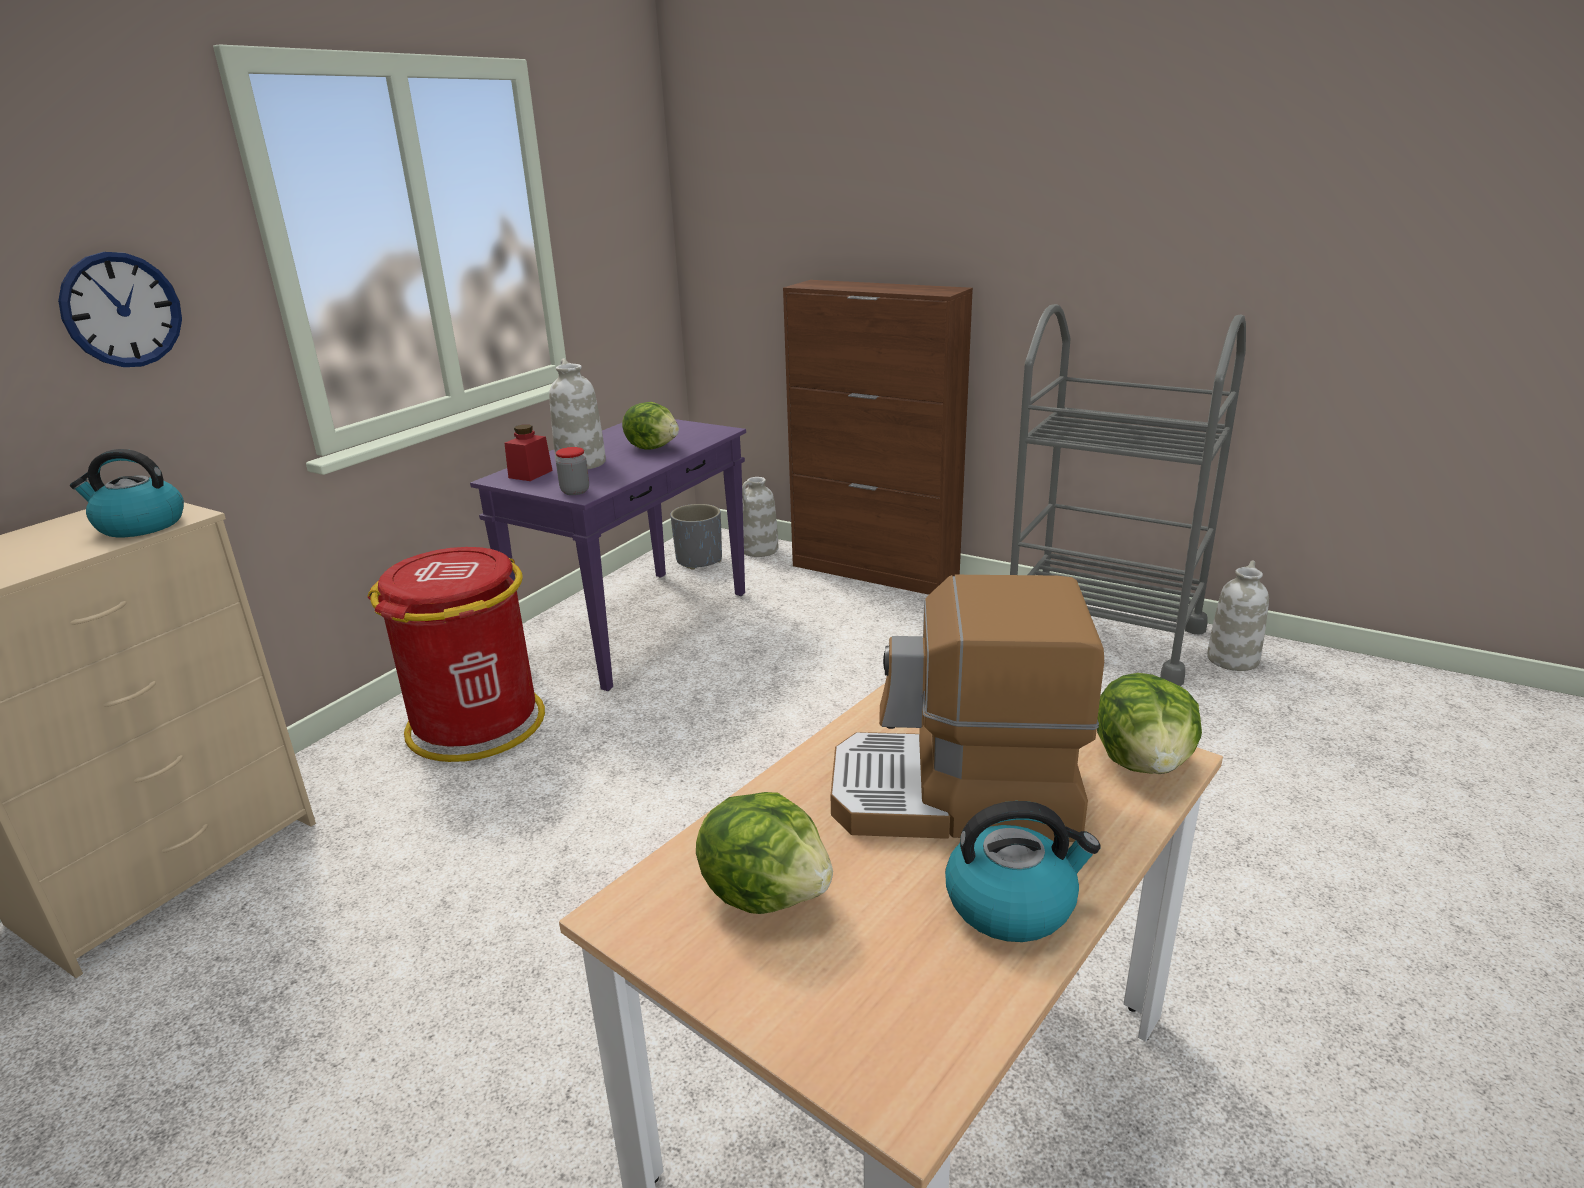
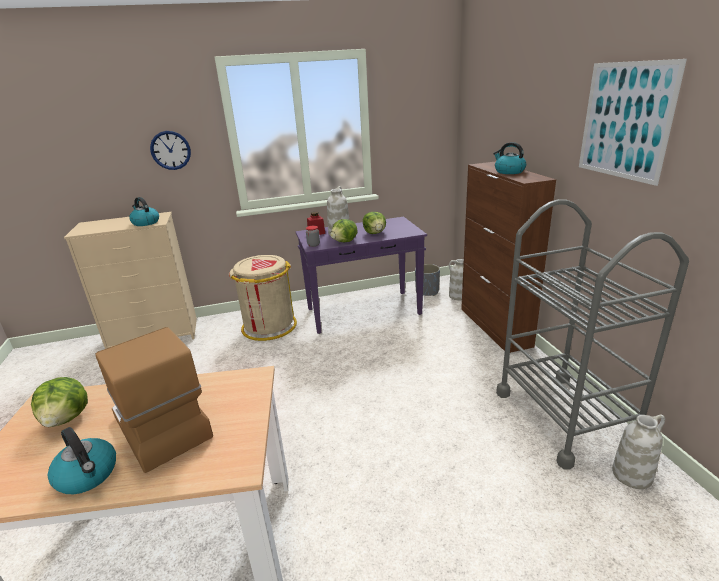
camera: 45 degrees right, 0 degrees up
(476, 724) = (269, 326): red trash can -> beige trash can
(881, 287) = (509, 171): none -> kettle
(1096, 183) = (625, 121): none -> picture
(1143, 763) = (230, 462): lettuce -> lettuce (345, 242)

